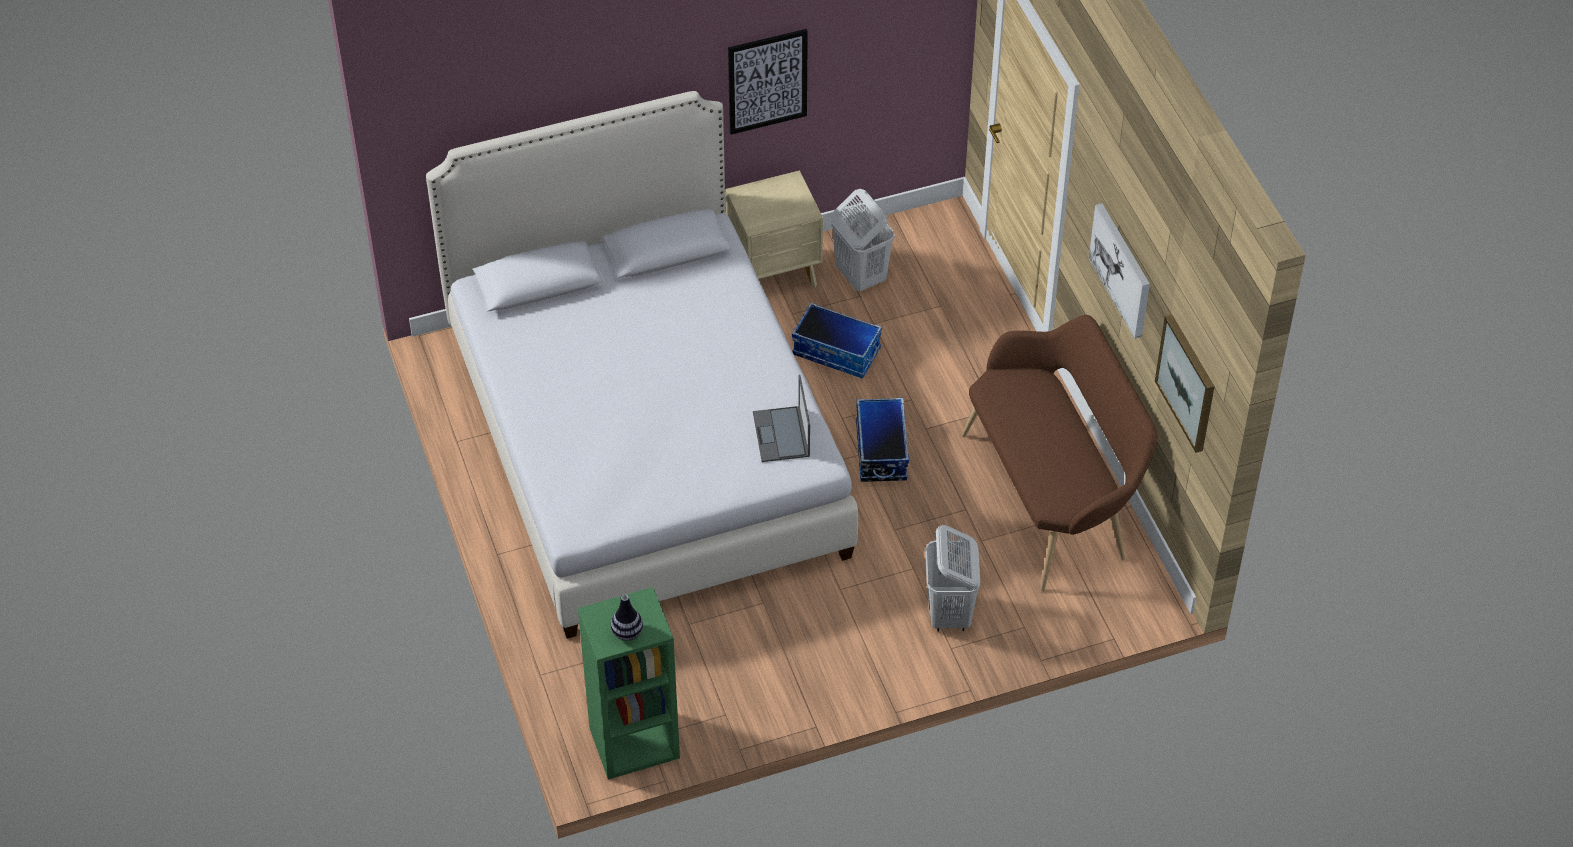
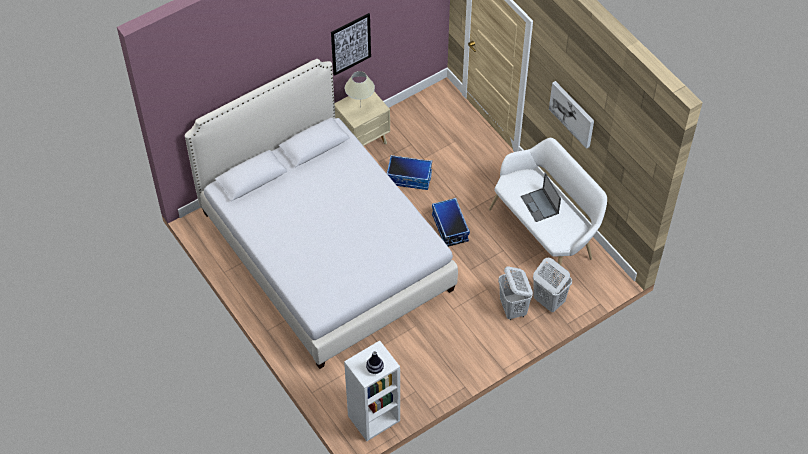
camera: 15 degrees left, 5 degrees up
(634, 744) = (373, 419): green bookcase -> white bookcase
(771, 204) = (360, 107): none -> beige table lamp
(781, 435) = (409, 236): laptop -> laptop (540, 205)
(860, 276) = (408, 133): white laundry basket -> white laundry basket (548, 301)
(1052, 496) = (545, 233): brown bench -> white bench
(1187, 382) = (625, 169): picture -> none

